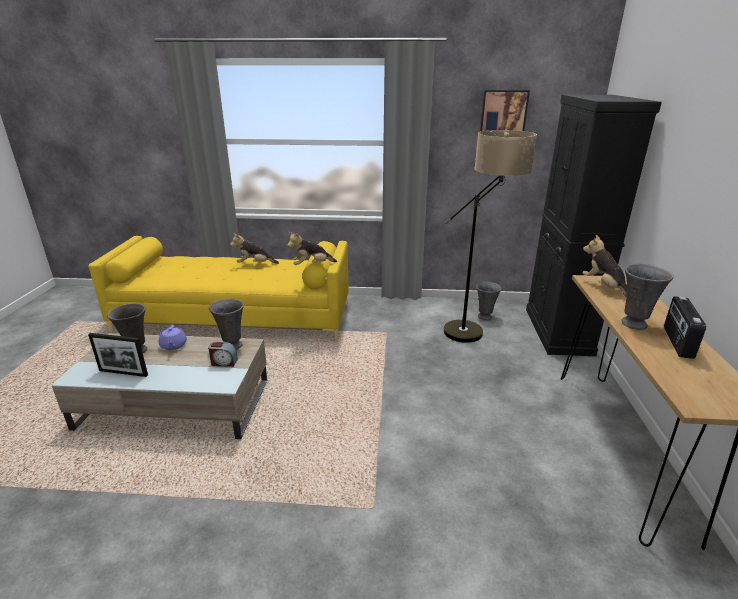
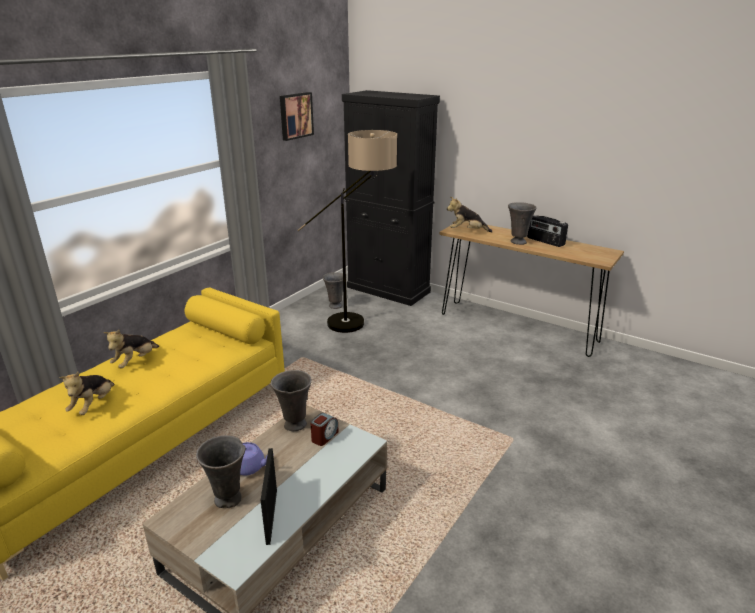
camera: 60 degrees left, 0 degrees up
(123, 373) = (271, 516): picture frame -> picture frame turned 135 degrees clockwise
(311, 265) = (247, 318): plush toy -> plush toy (93, 405)

